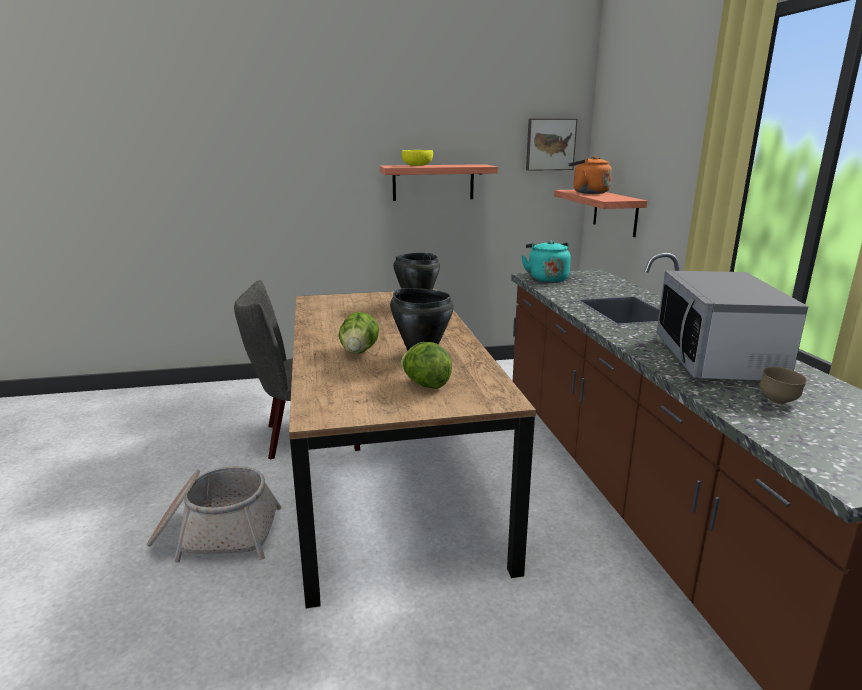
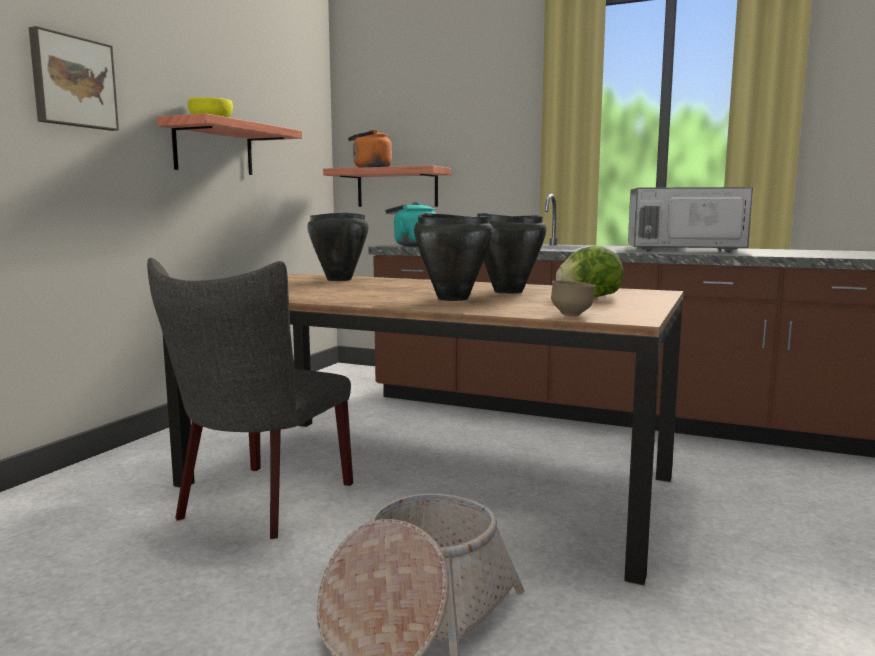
camera: 55 degrees left, 10 degrees down
(359, 351) = (453, 298): lettuce -> black cooking pot
(550, 144) = (306, 118): picture -> picture (72, 82)
(717, 359) = (683, 250): microwave -> microwave turned 150 degrees clockwise
(778, 402) = (771, 252): brown bowl -> brown bowl (572, 315)

